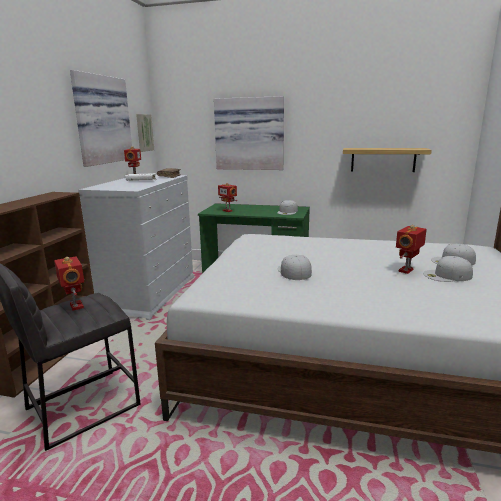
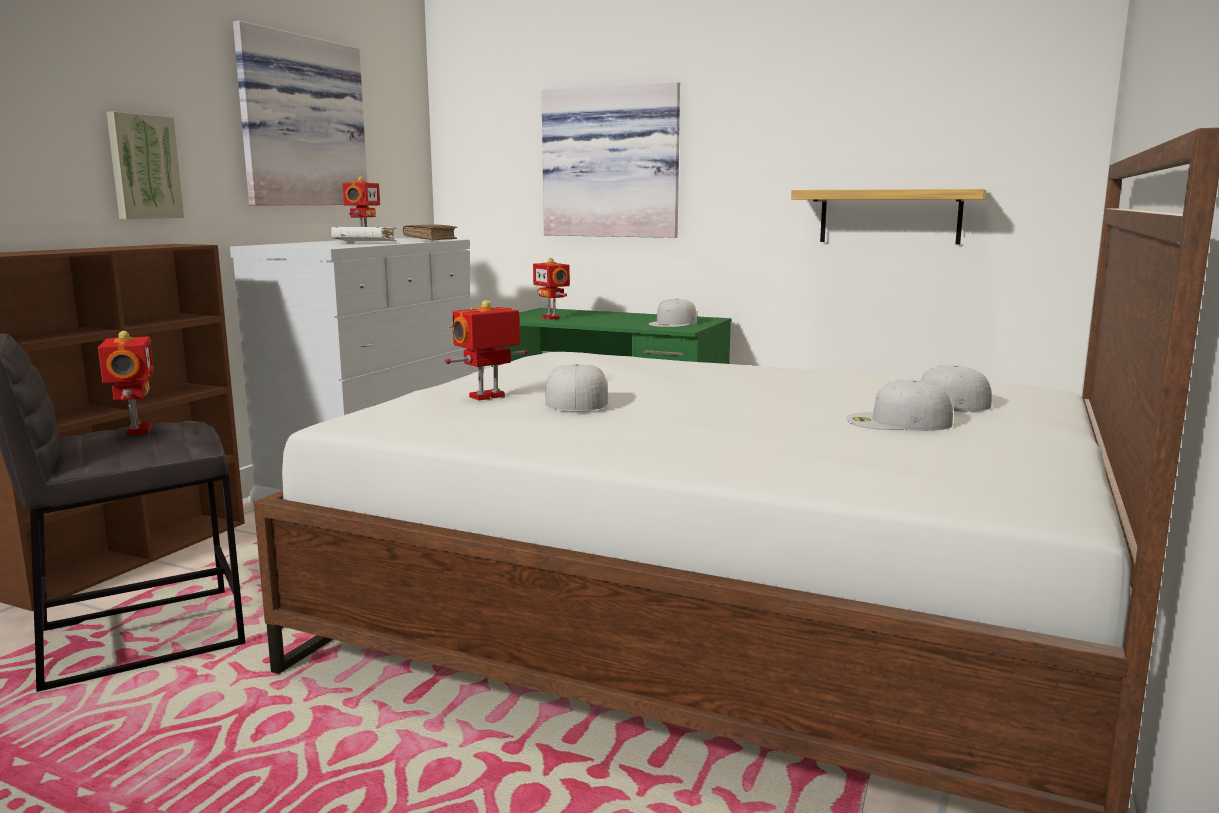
camera: 10 degrees right, 5 degrees down
(144, 132) = (403, 158): picture -> picture (143, 167)
(407, 270) = (817, 411): toy robot -> toy robot (488, 397)

